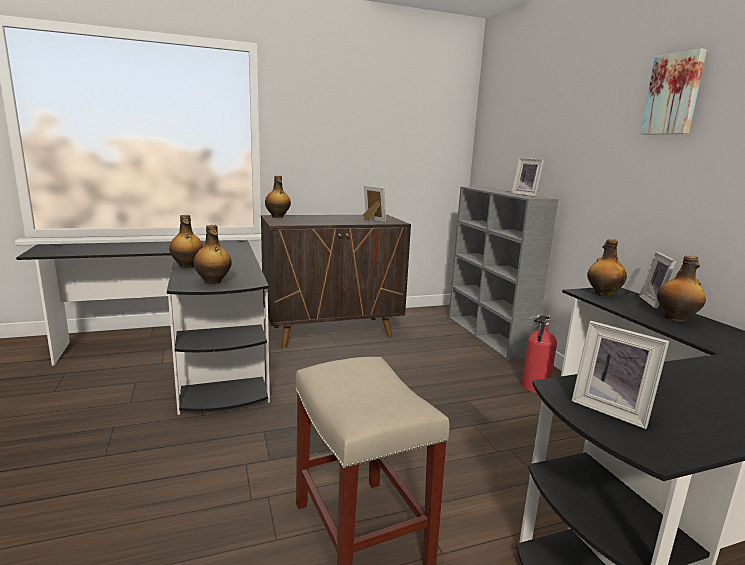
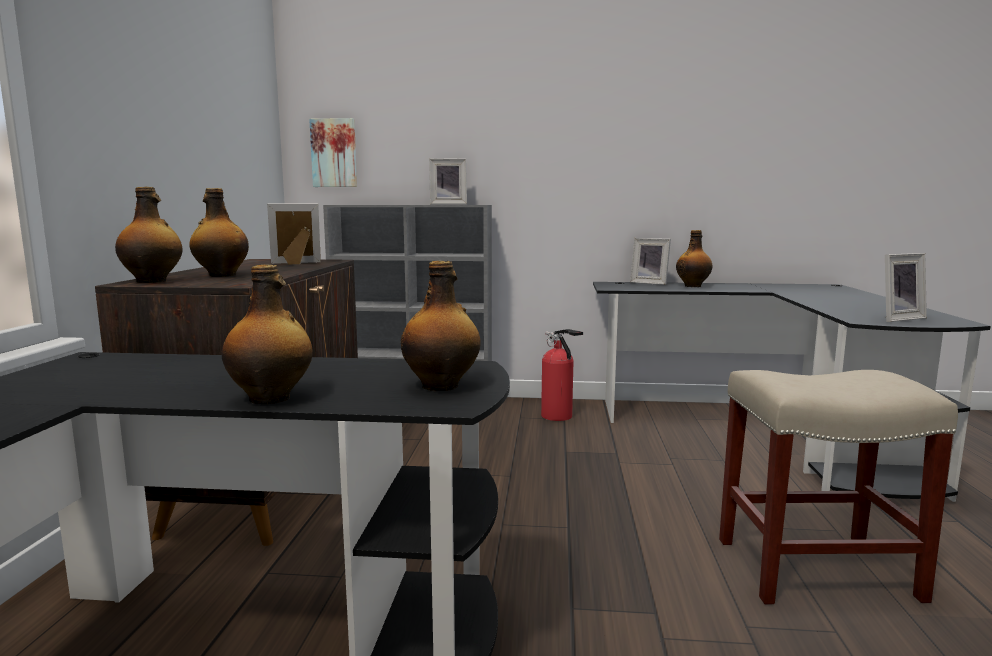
camera: 65 degrees left, 5 degrees down
(603, 294) = (619, 286): bottle -> bottle (221, 275)
(674, 94) = (616, 93): picture -> picture (334, 153)

